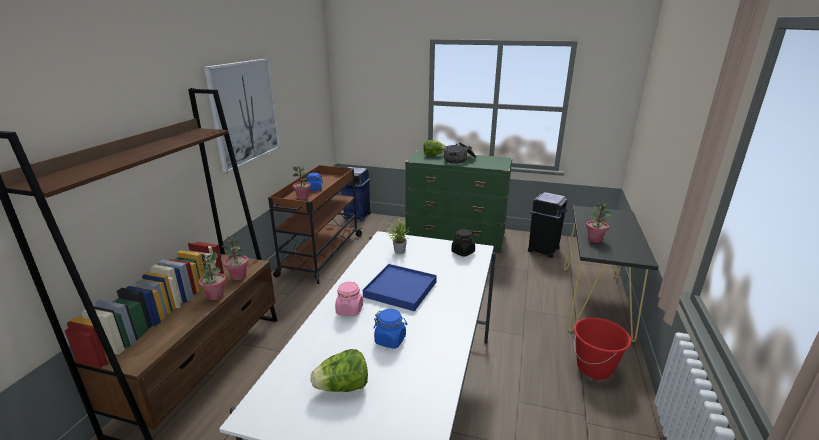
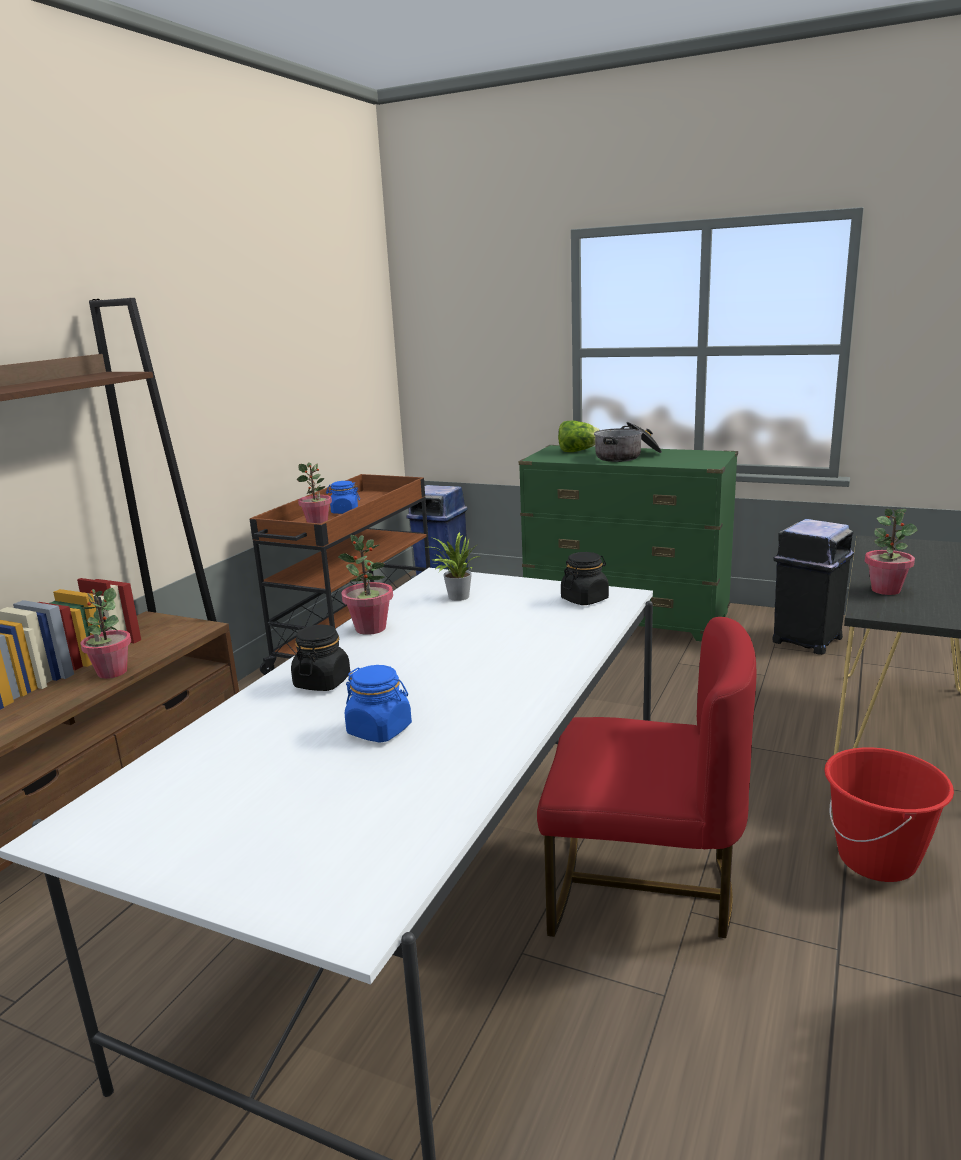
camera: 10 degrees right, 5 degrees down
(238, 276) = (164, 645): potted plant -> potted plant (370, 628)
(245, 112) = (207, 359): picture -> none
(343, 387) = (254, 799): lettuce -> none
(349, 310) = (322, 682): pink jar -> black jar
(400, 289) = (434, 654): blue tray -> none
(493, 391) = (641, 889): none -> red chair

